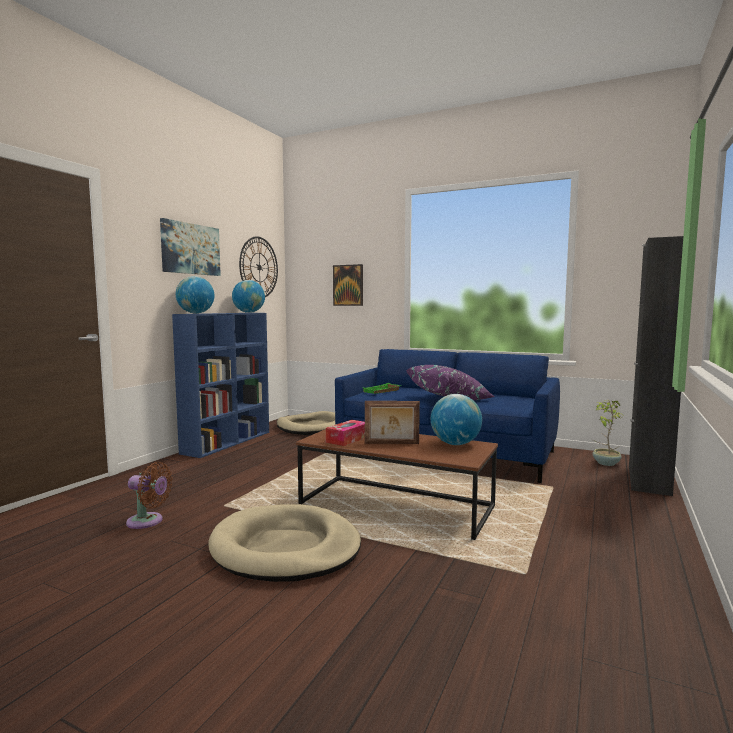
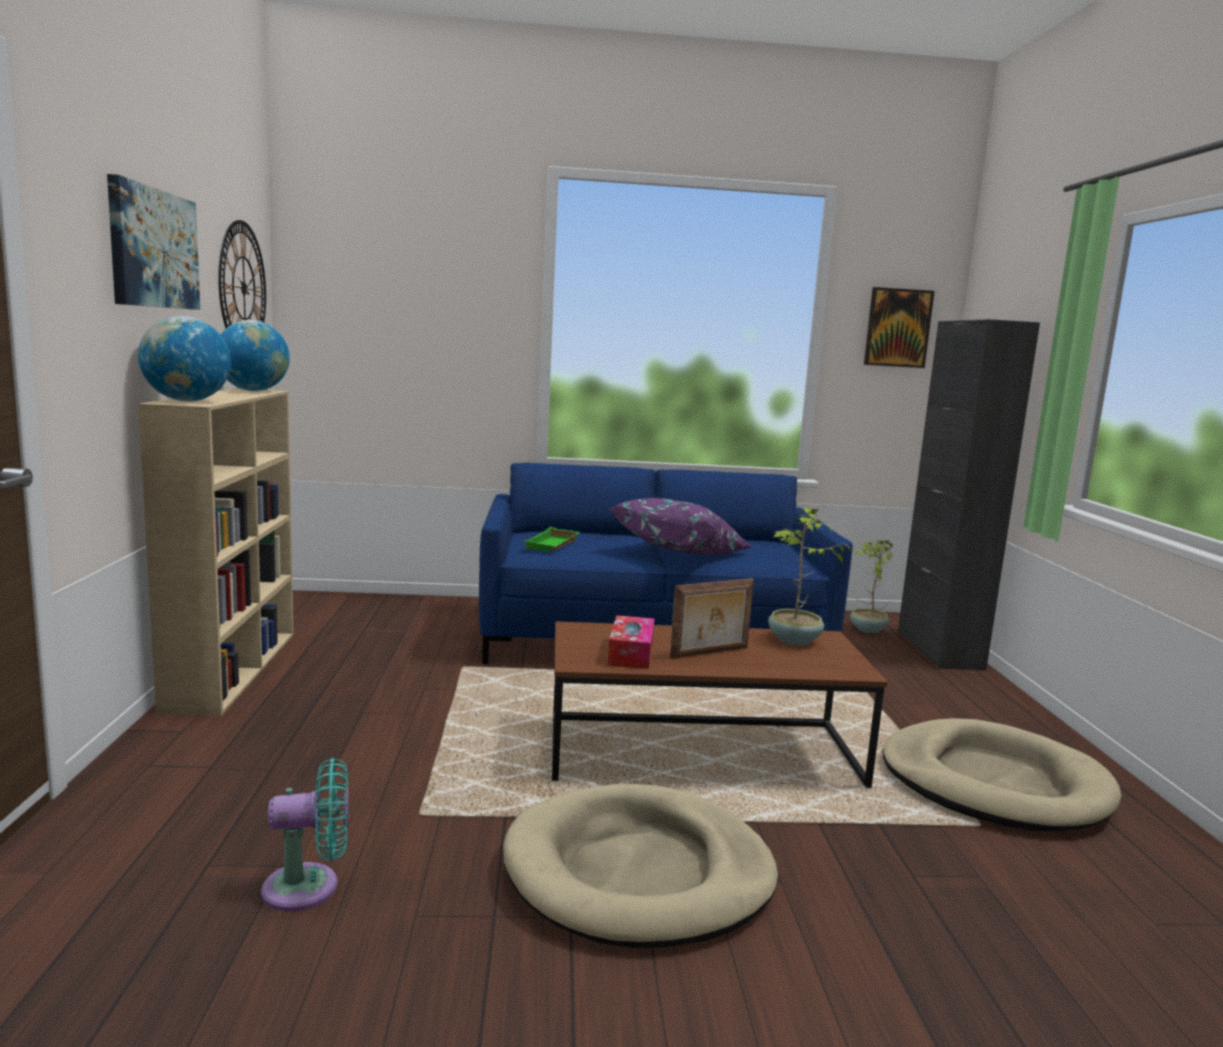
camera: 30 degrees left, 5 degrees up
(148, 522) = (309, 887): brown fan -> turquoise fan
(228, 442) = (233, 668): blue bookcase -> beige bookcase
(311, 427) = (365, 613): beige dog bed -> beige dog bed (993, 783)
(348, 285) = (424, 335): picture -> picture (897, 328)
(455, 444) = (794, 641): globe -> potted plant

